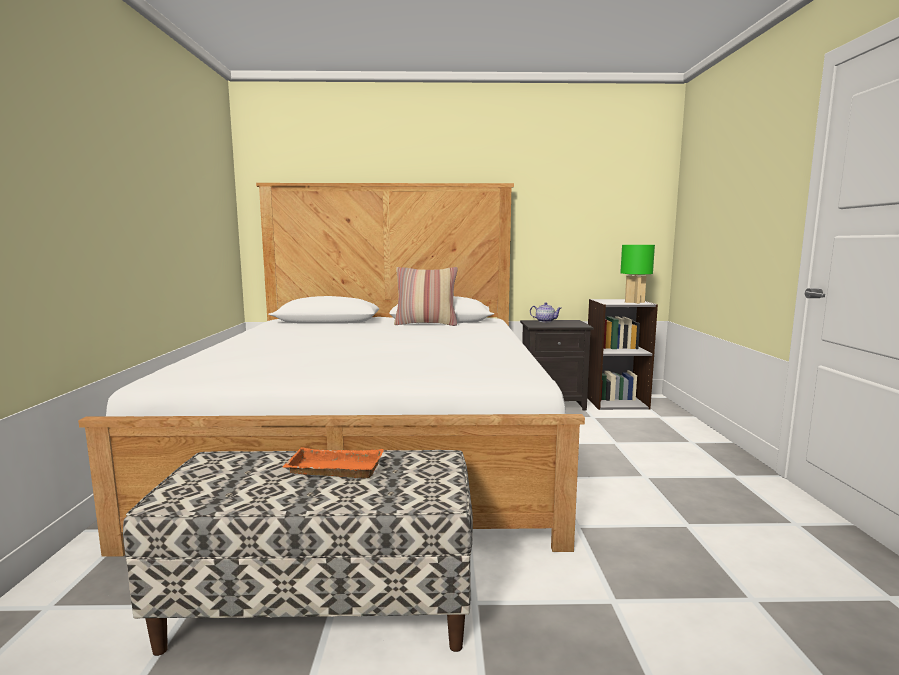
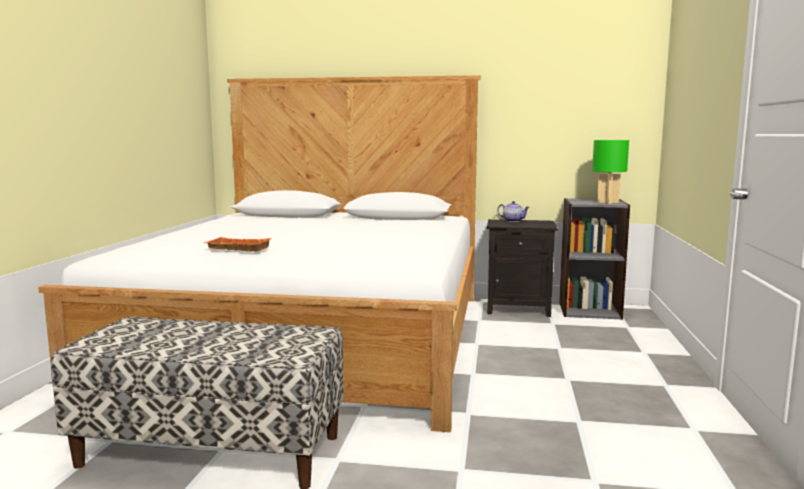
camera: 10 degrees right, 0 degrees up
(333, 470) = (221, 335): orange tray -> orange tray (236, 248)
(426, 324) = (379, 220): pillow -> none

